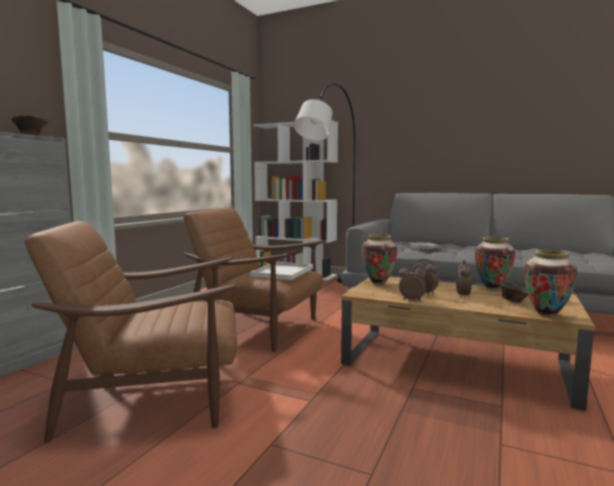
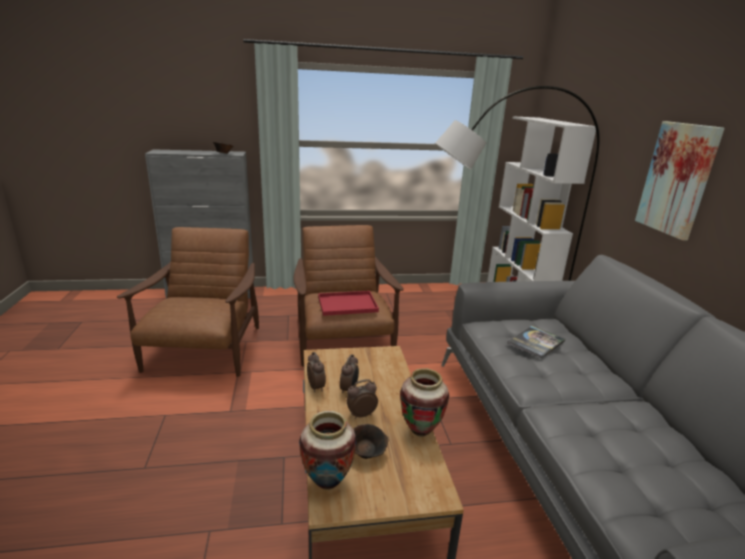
camera: 55 degrees right, 15 degrees up
(155, 394) = (204, 350): brown armchair -> brown armchair turned 45 degrees clockwise
(282, 271) = (348, 304): white tray -> red tray
(378, 283) = (365, 357): vase -> none
(419, 140) = (677, 179): none -> picture

